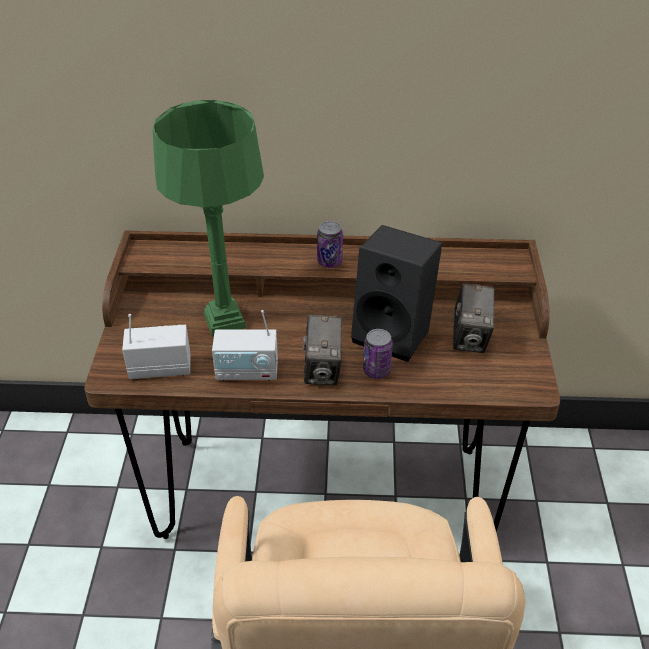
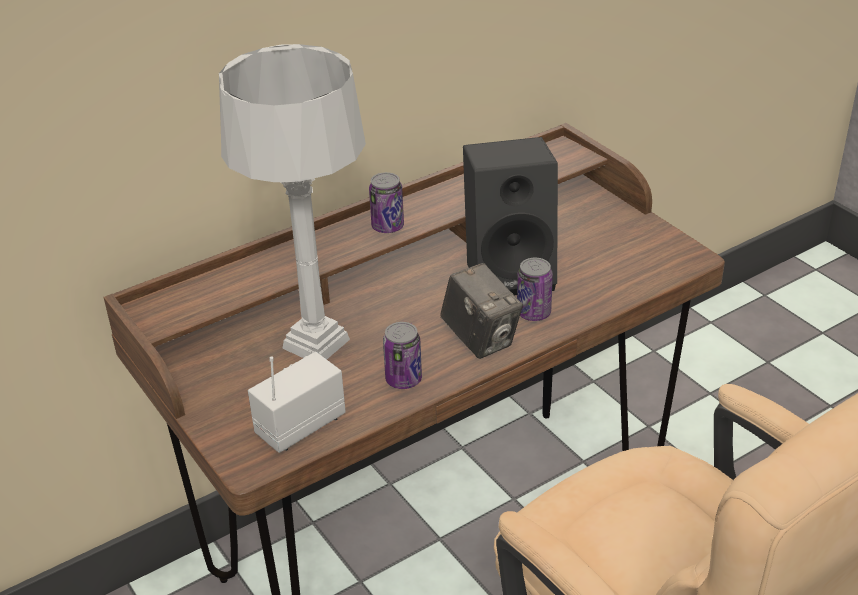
camera: 35 degrees left, 5 degrees down
(224, 320) = (315, 343): green table lamp -> grey table lamp
(247, 372) = (403, 380): radio -> can
(470, 338) = (586, 243): camera -> none

